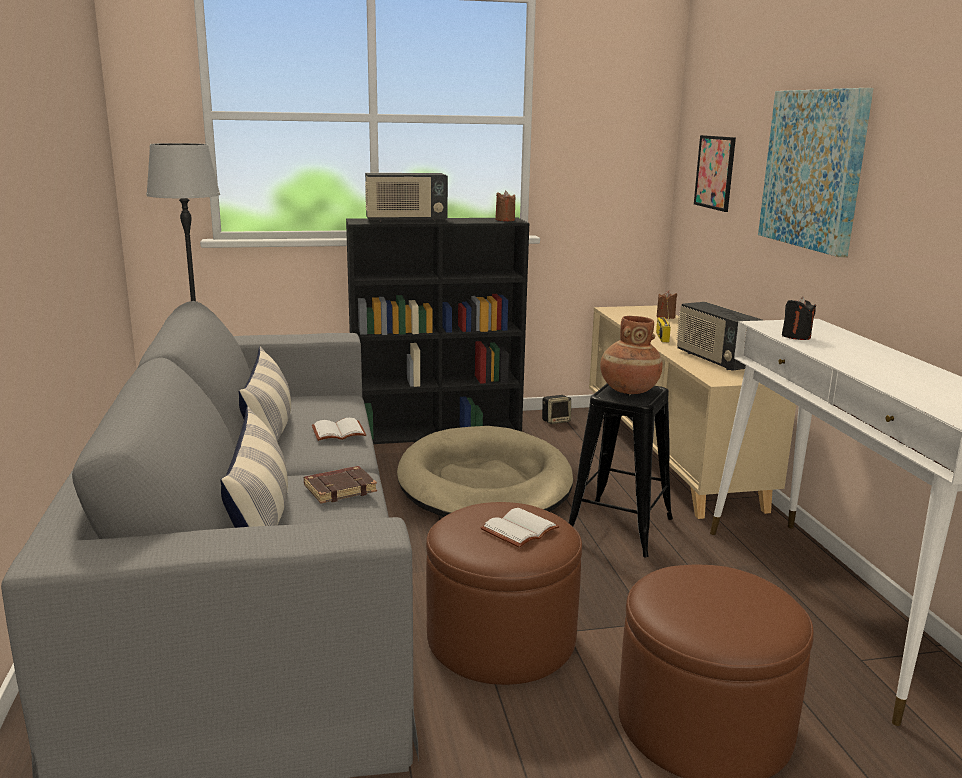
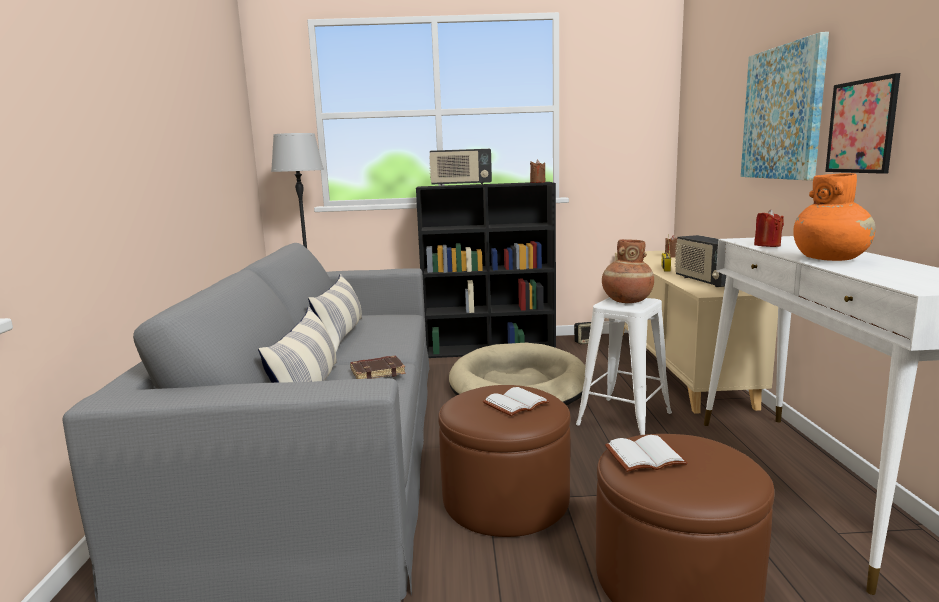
camera: 10 degrees right, 5 degrees down
(338, 433) = (391, 336): white book -> white book (644, 457)
(619, 528) = (624, 418): black stool -> white stool
(715, 172) = (706, 135): picture -> picture (861, 126)
(796, 336) = (767, 245): black candle -> red candle
(868, 366) = (830, 259): none -> orange vase

